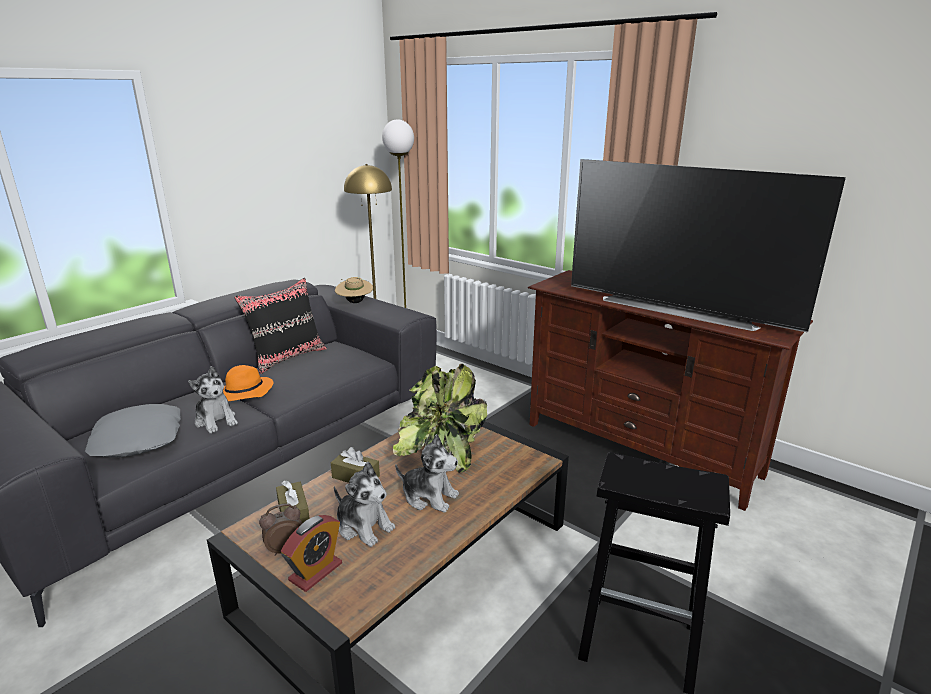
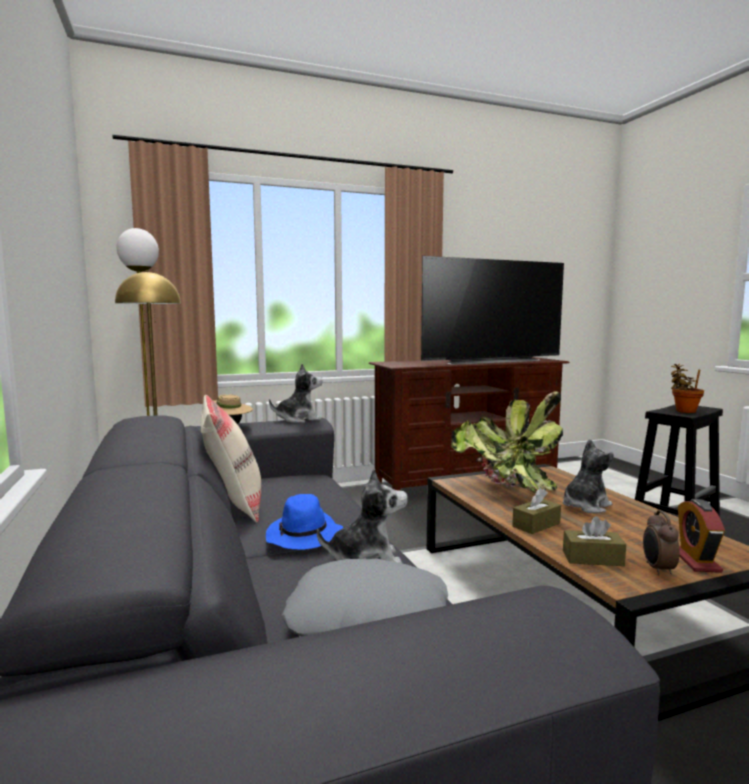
camera: 60 degrees left, 15 degrees down
(244, 393) = (304, 536): orange hat -> blue hat
(288, 357) = (232, 504): black pillow -> beige pillow
(315, 572) = (696, 561): alarm clock -> alarm clock turned 150 degrees counterclockwise
(364, 526) = (624, 533): plush toy -> plush toy (298, 419)
(654, 480) = (684, 411): none -> potted plant

